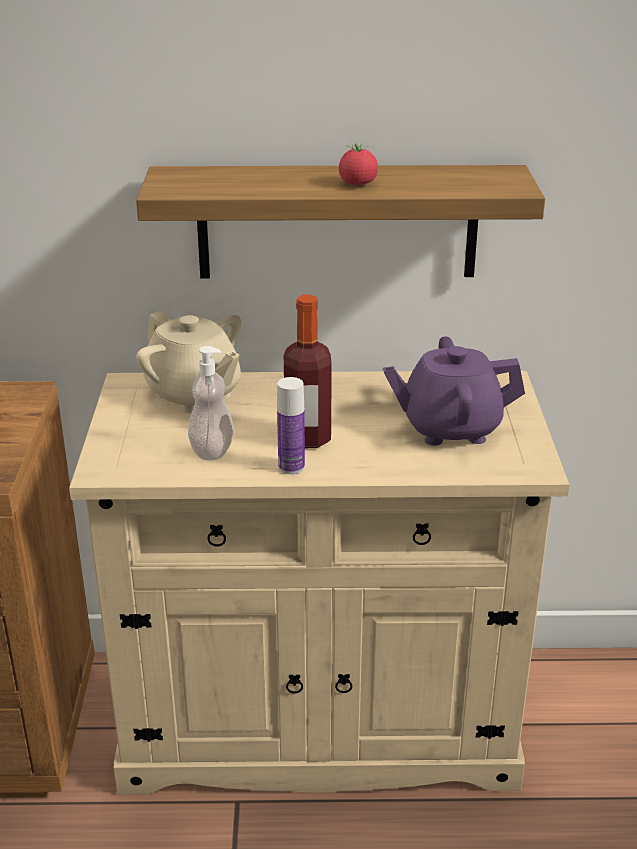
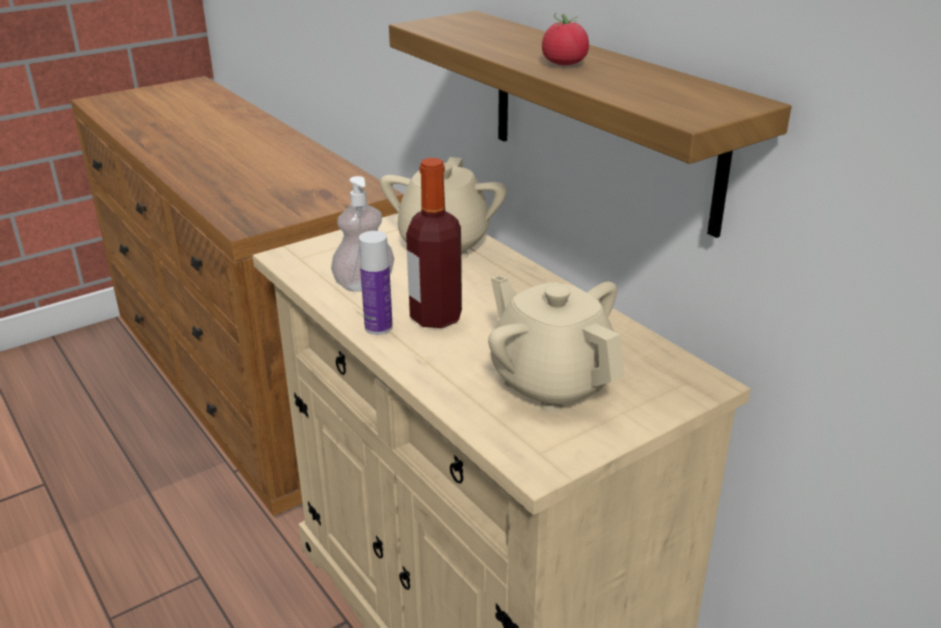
camera: 55 degrees right, 0 degrees up
(450, 428) = (552, 383): purple teapot -> beige teapot

